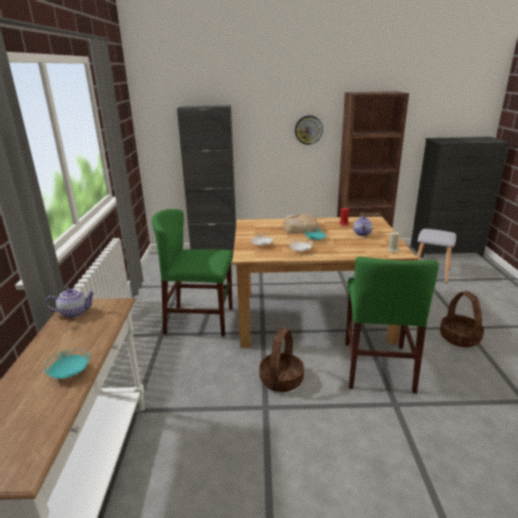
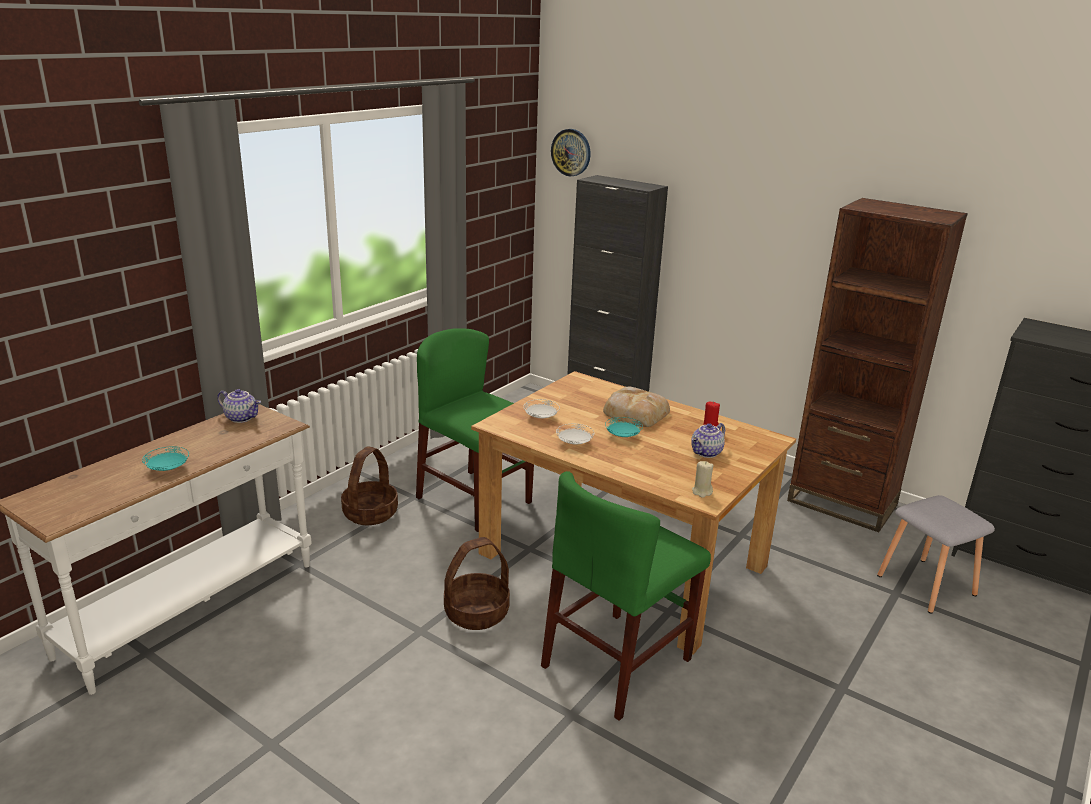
camera: 35 degrees right, 0 degrees up
(308, 130) = (791, 251): wall clock -> wall clock (571, 152)
(460, 338) = (806, 696): basket -> basket (370, 513)

